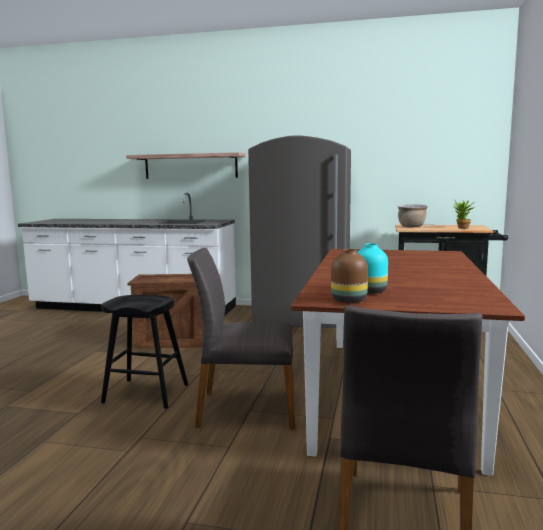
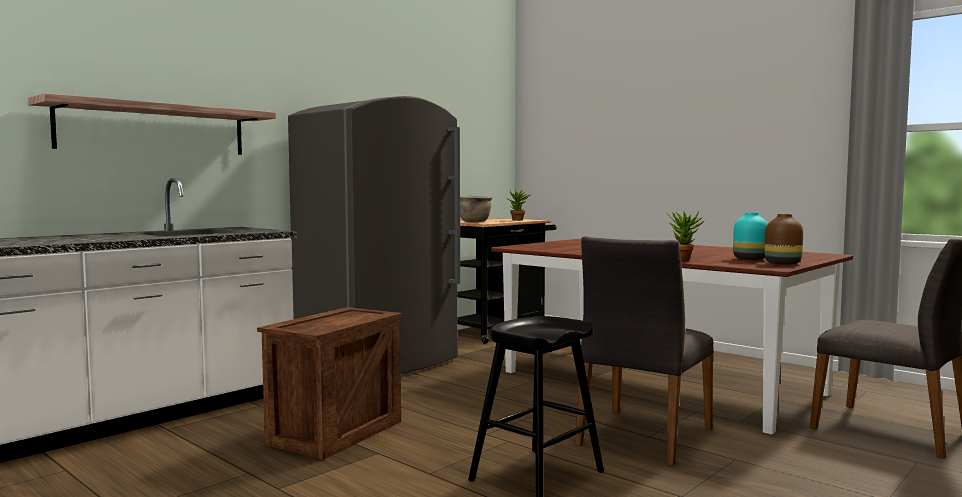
camera: 60 degrees left, 5 degrees down
(329, 280) = (684, 259): none -> potted plant

